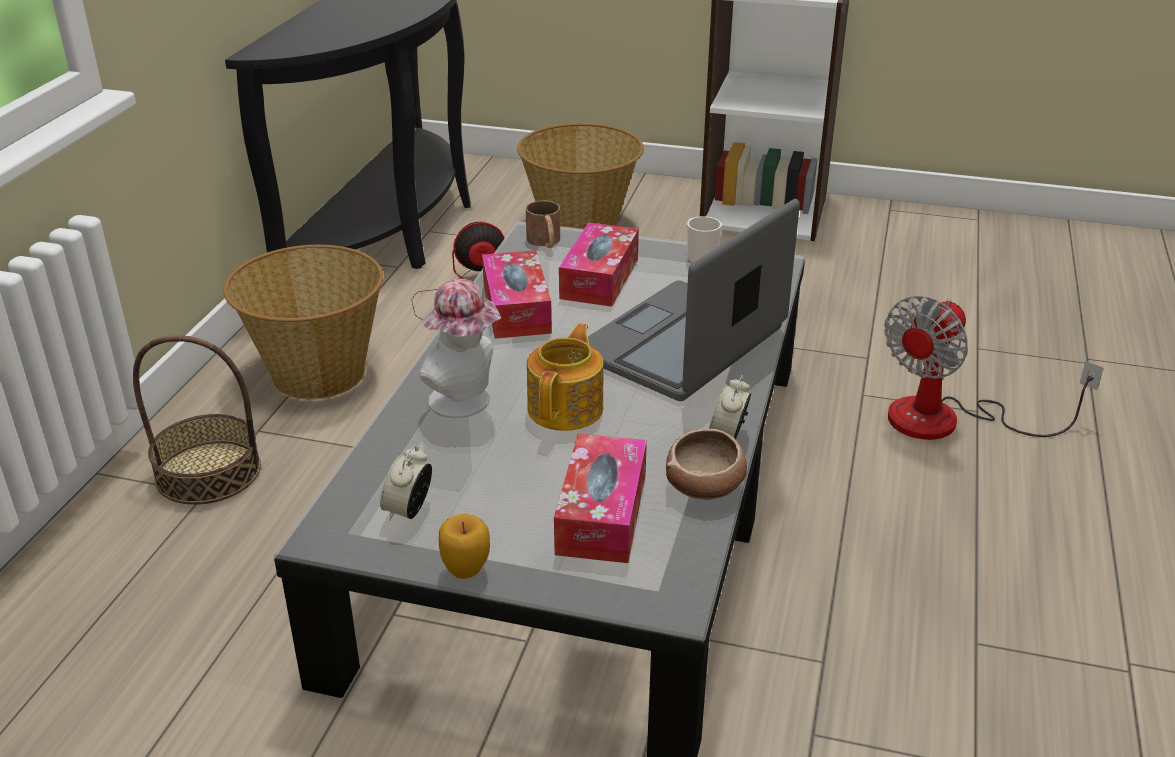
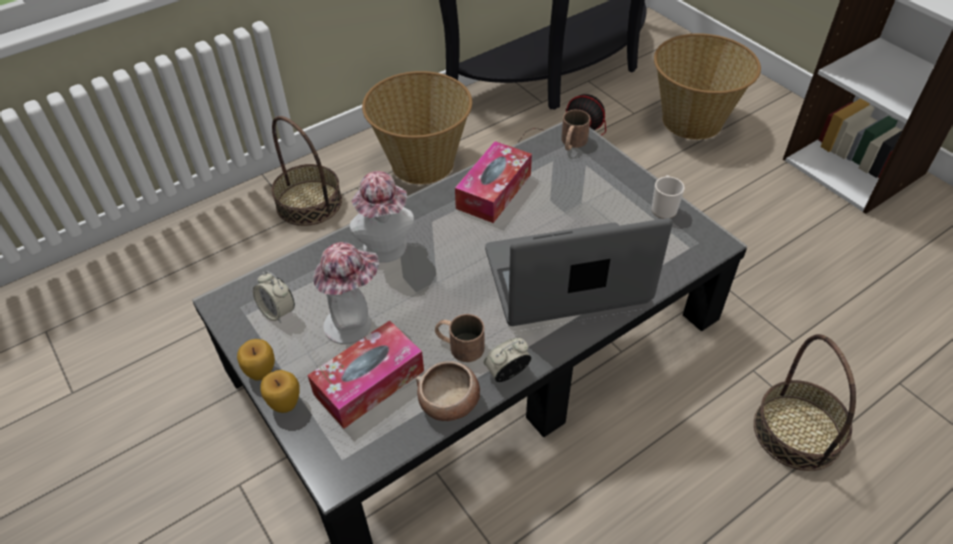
camera: 40 degrees right, 15 degrees up
(409, 510) = (278, 311): alarm clock -> alarm clock turned 105 degrees counterclockwise
(514, 476) = (354, 322): none -> hat
(533, 579) = (285, 404): none -> apple
(567, 408) = (437, 289): teapot -> none
(599, 278) = (573, 192): tissue box -> none
(652, 440) = (459, 345): none -> brown mug
(948, 421) = (797, 432): fan -> basket

